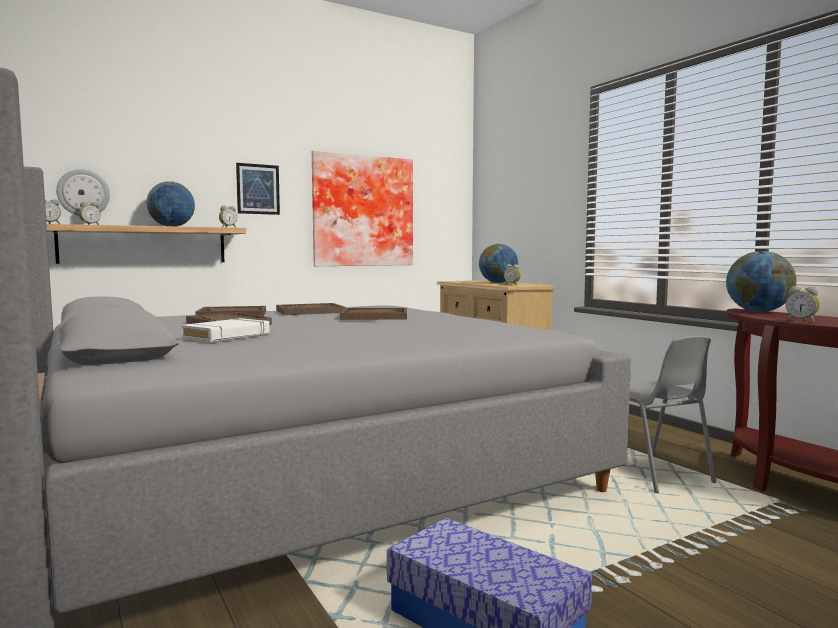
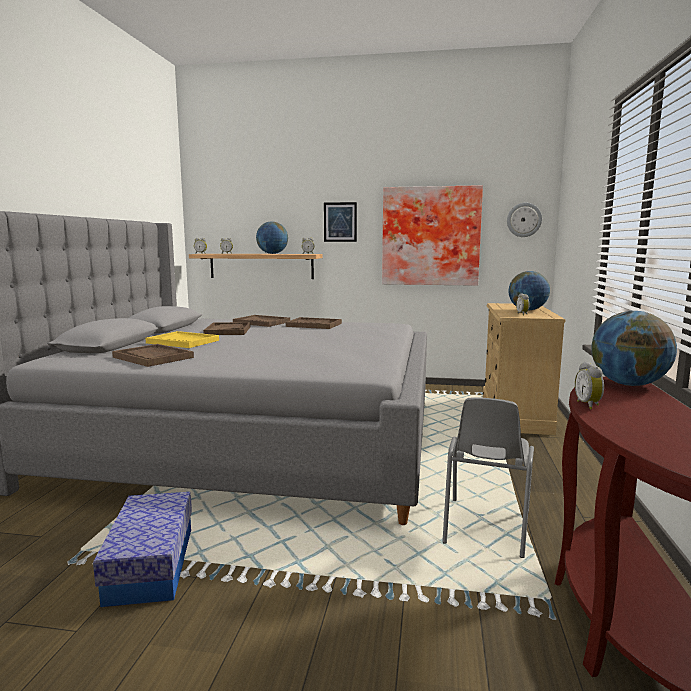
camera: 40 degrees right, 5 degrees up
(83, 193) = (226, 231): wall clock -> wall clock (524, 220)
(227, 336) = (183, 341): white book -> yellow tray
(374, 316) = (329, 335): brown tray -> brown tray (153, 357)

